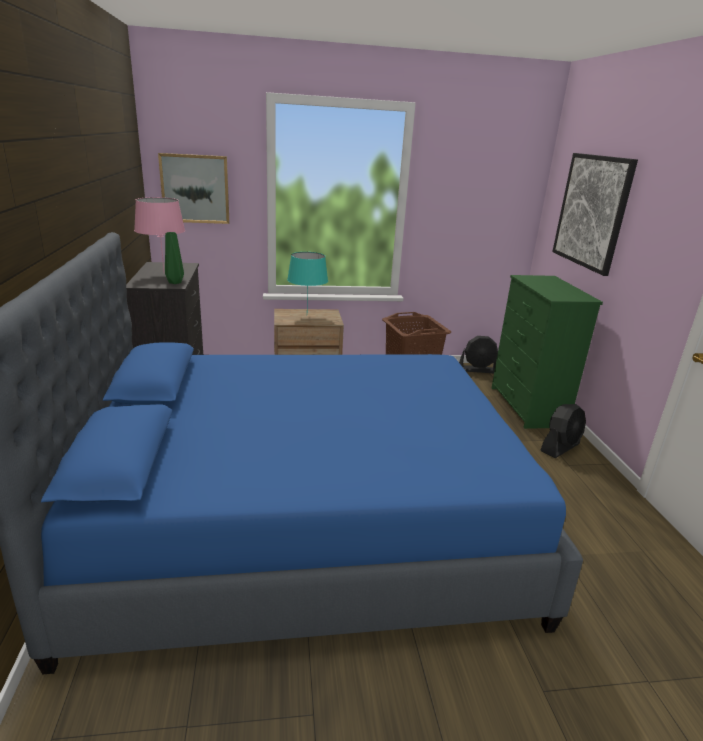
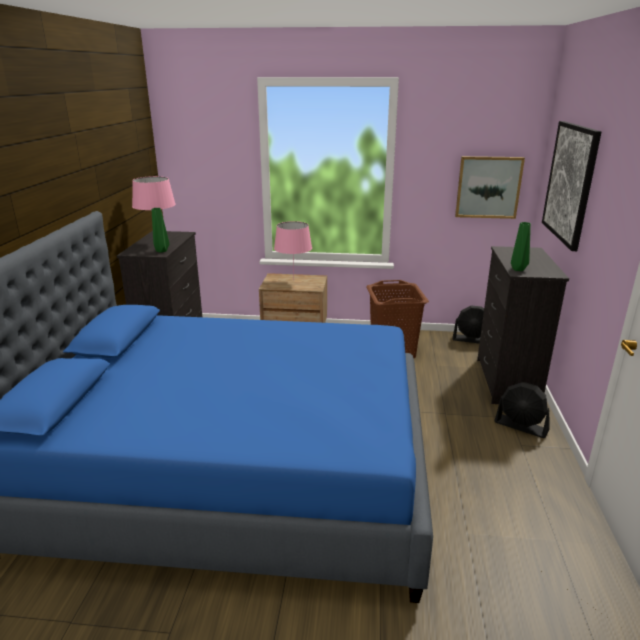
camera: 15 degrees right, 0 degrees up
(195, 189) = (199, 165): picture -> picture (488, 187)
(306, 315) = (293, 280): turquoise table lamp -> pink table lamp
(527, 407) = (506, 382): green dresser -> black dresser
(553, 295) = (519, 269): none -> green vase
(560, 447) = (521, 426): black fan -> black fan turned 60 degrees clockwise

